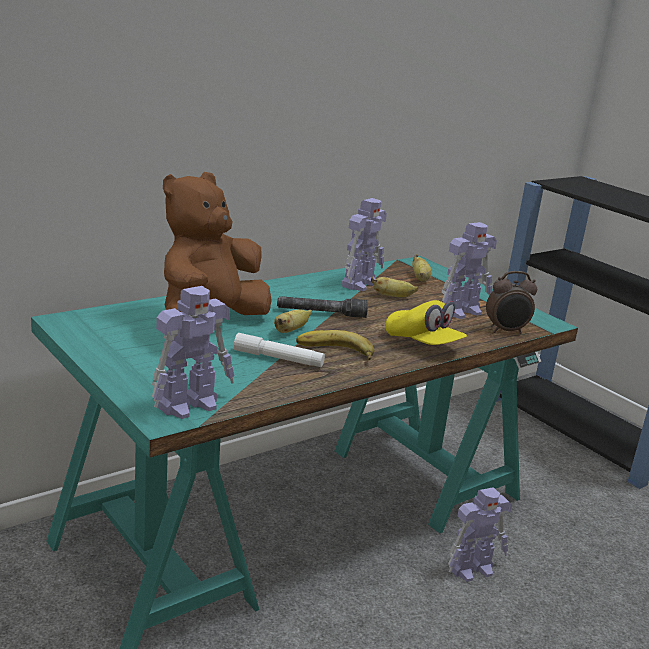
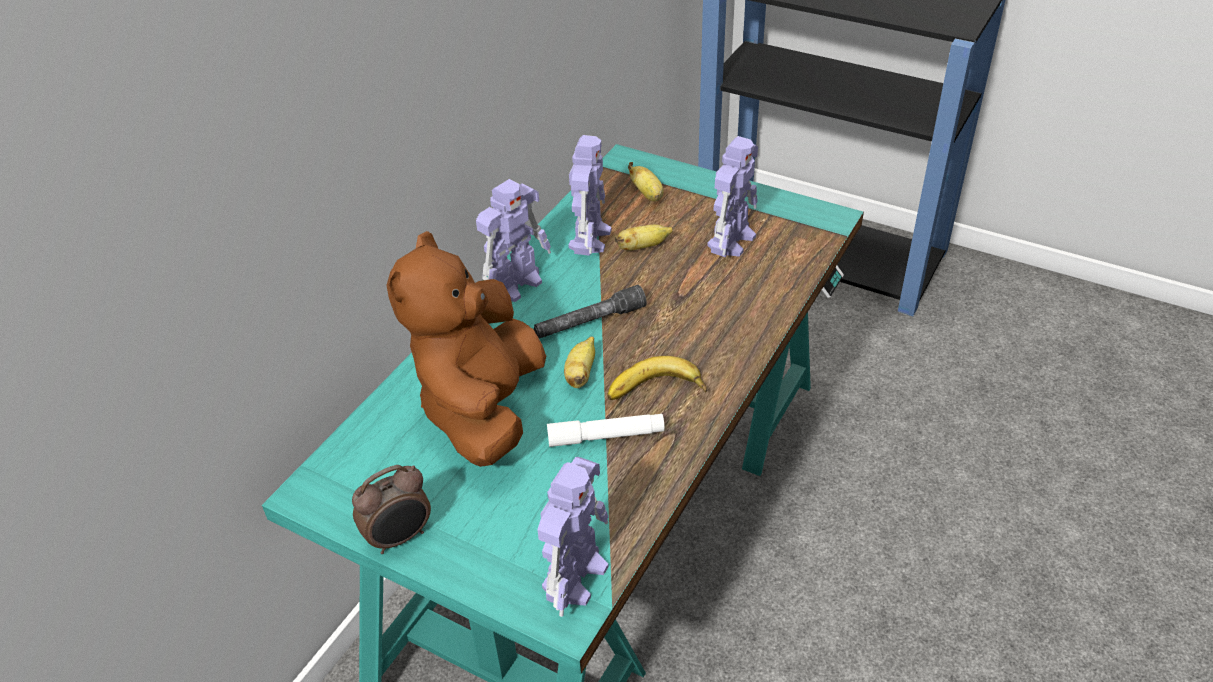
camera: 20 degrees left, 20 degrees up
(423, 344) = (733, 326): yellow cap -> none
(473, 569) = (816, 508): toy robot -> toy robot (517, 283)
(506, 331) = (800, 256): alarm clock -> alarm clock (400, 538)

